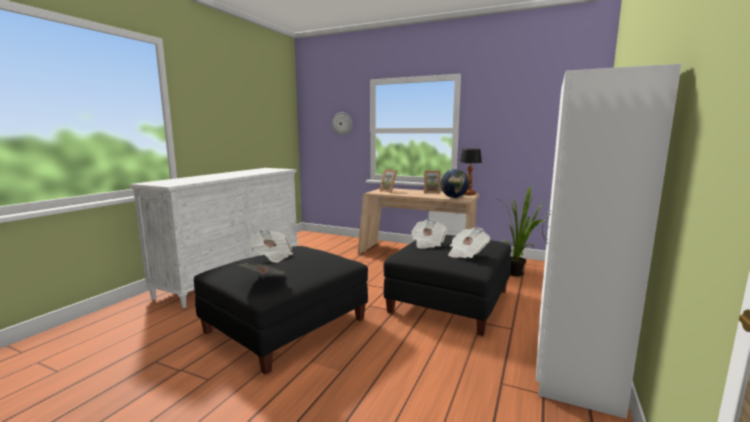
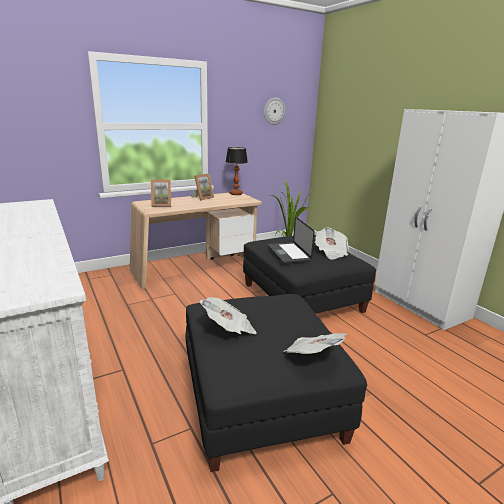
camera: 55 degrees left, 10 degrees up
(342, 123) = (45, 115): wall clock -> wall clock (274, 111)
(427, 243) = (288, 253): newspaper -> laptop
(454, 197) = (240, 200): globe -> none

